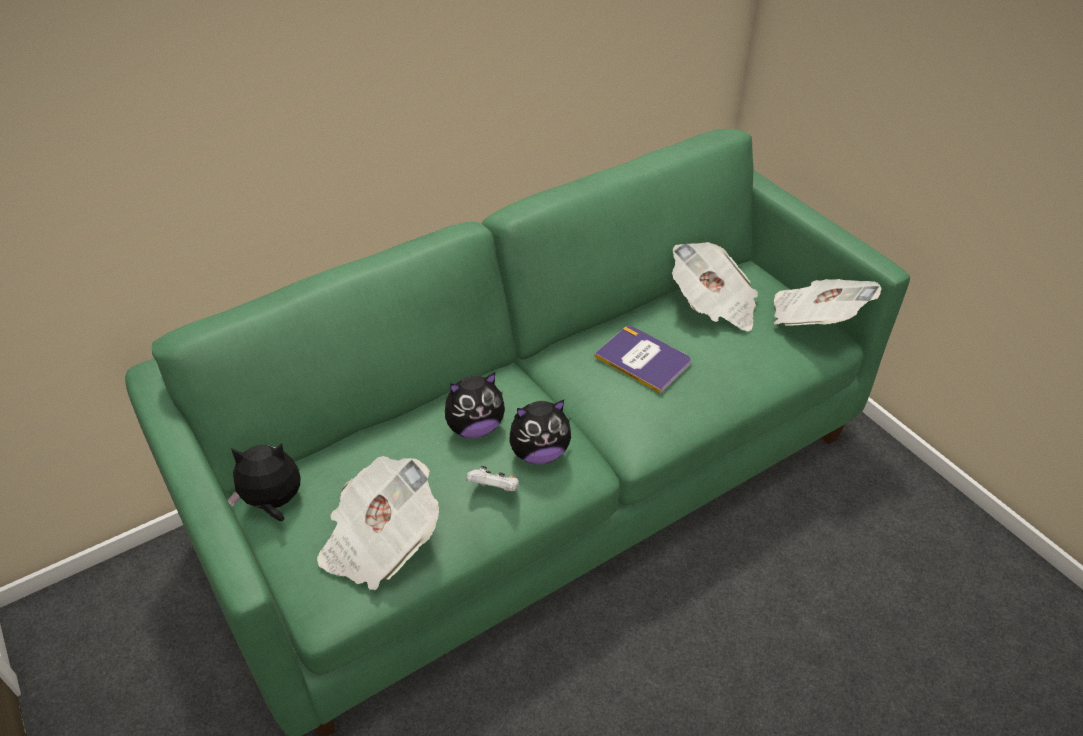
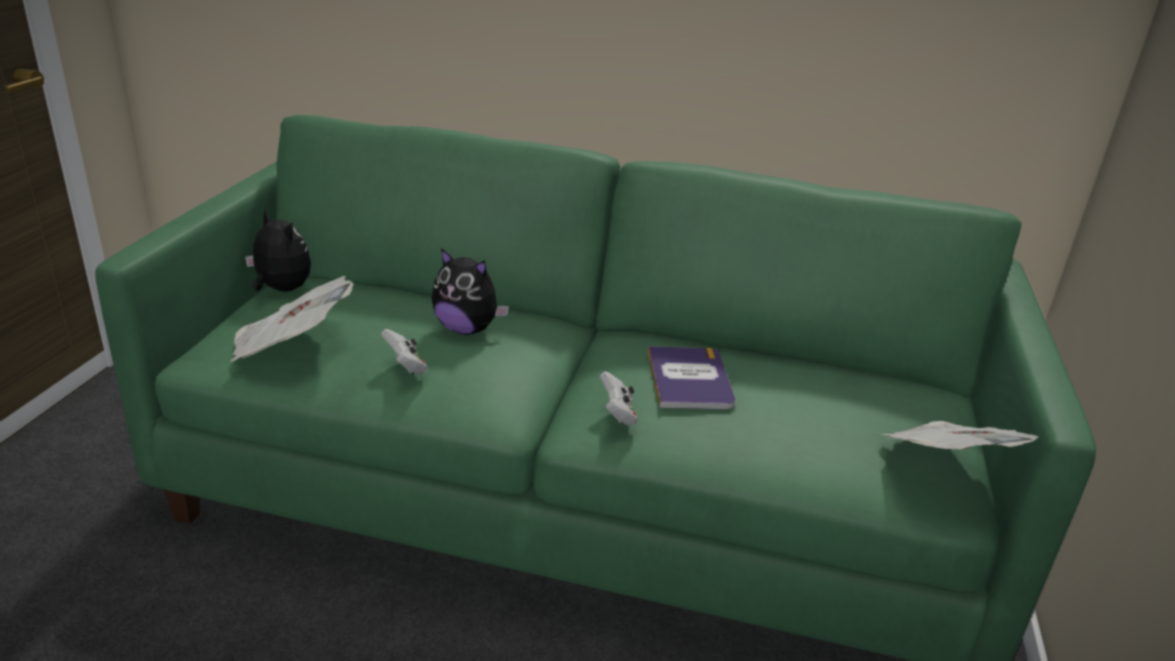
camera: 45 degrees right, 15 degrees down
(539, 452) = (481, 372): plush toy -> none
(646, 417) = (617, 414): none -> white game controller
(713, 305) = (838, 388): newspaper -> none

